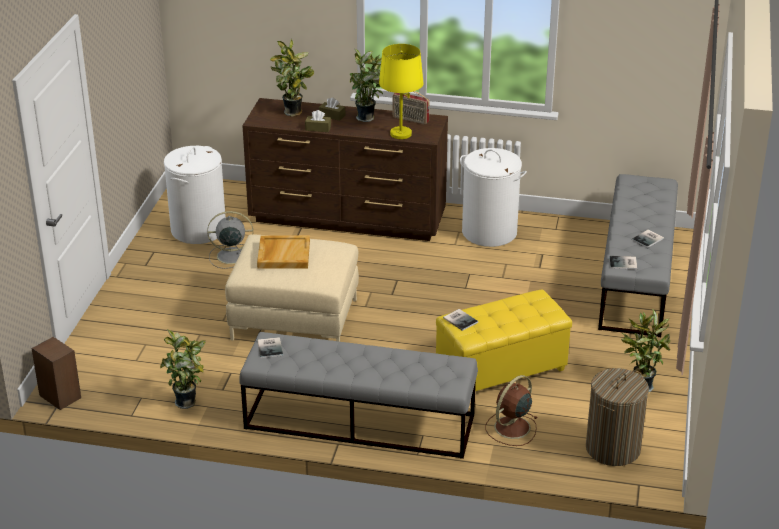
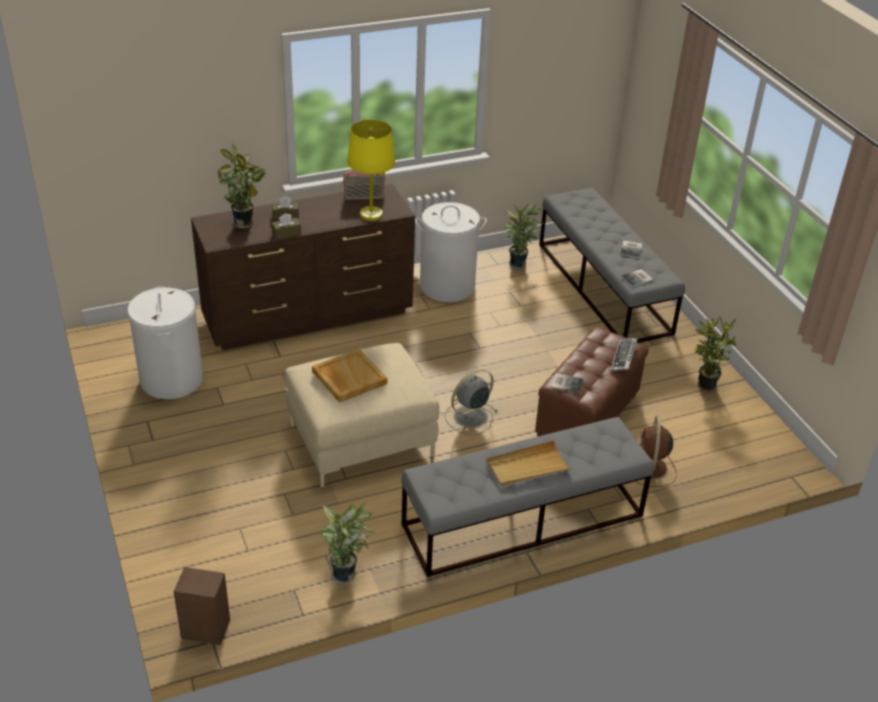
camera: 35 degrees left, 5 degrees up
(230, 256) = (232, 396): grey fan -> grey fan (469, 417)
(271, 347) = (435, 483): book -> none
(354, 364) = (527, 467): none -> beige tray
(367, 117) = (321, 207): potted plant -> potted plant (518, 263)
(501, 371) = (588, 417): yellow ottoman -> brown ottoman
(536, 318) = (624, 357): none -> keyboard
(613, 448) = (741, 452): laundry basket -> none

